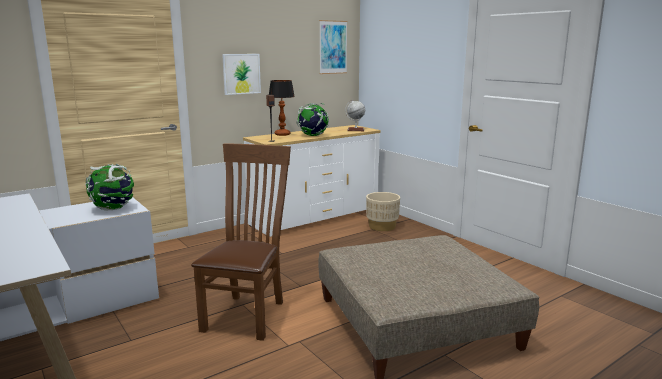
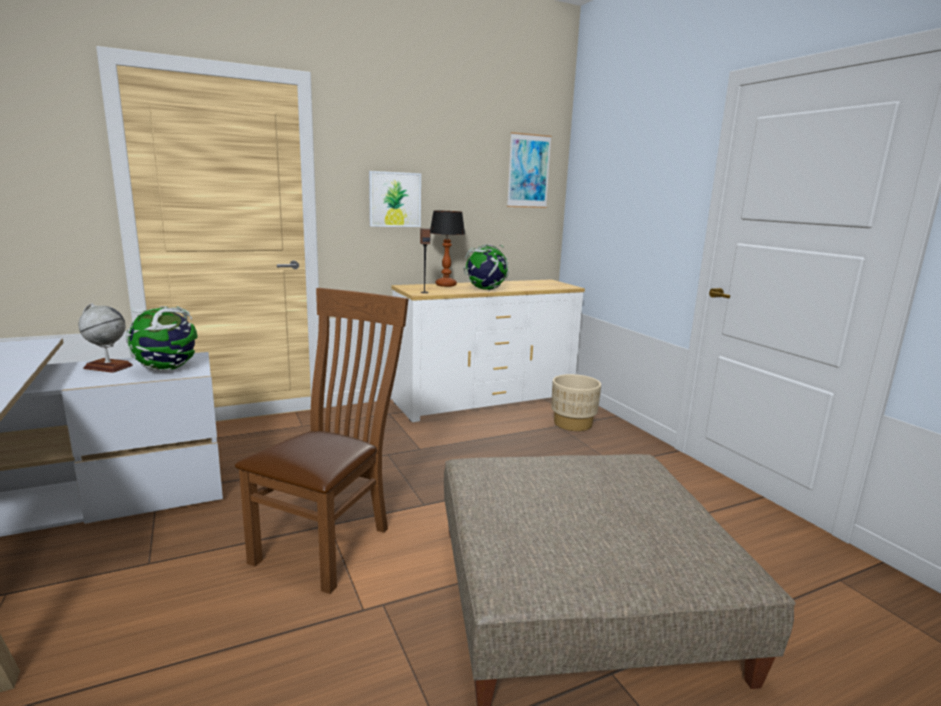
camera: 10 degrees right, 0 degrees up
(355, 130) = (549, 286): globe -> globe (108, 367)

